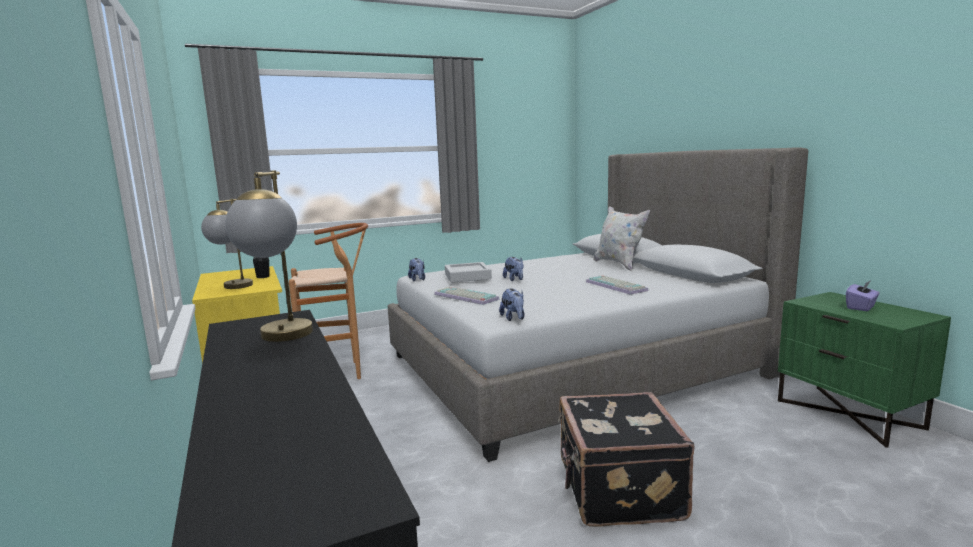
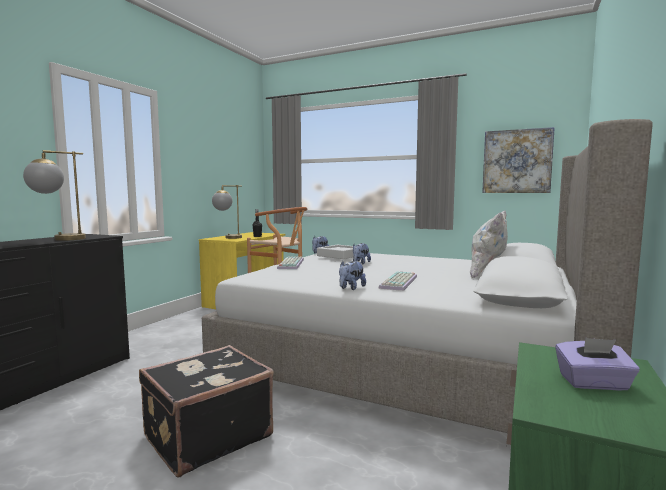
camera: 50 degrees right, 5 degrees down
(513, 318) = (254, 278): plush toy -> plush toy (351, 288)
(526, 154) = (517, 161): none -> picture

